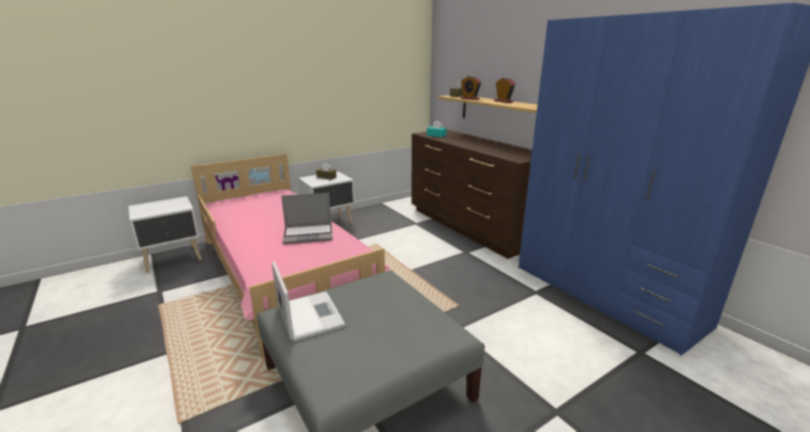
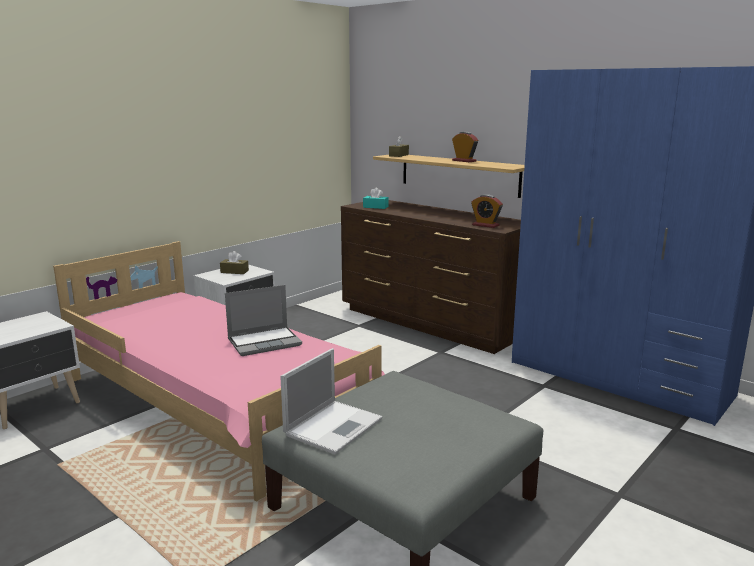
camera: 15 degrees left, 5 degrees down
(309, 315) = (334, 426): laptop -> laptop turned 75 degrees clockwise
(470, 99) = (419, 158): alarm clock -> alarm clock (485, 225)

